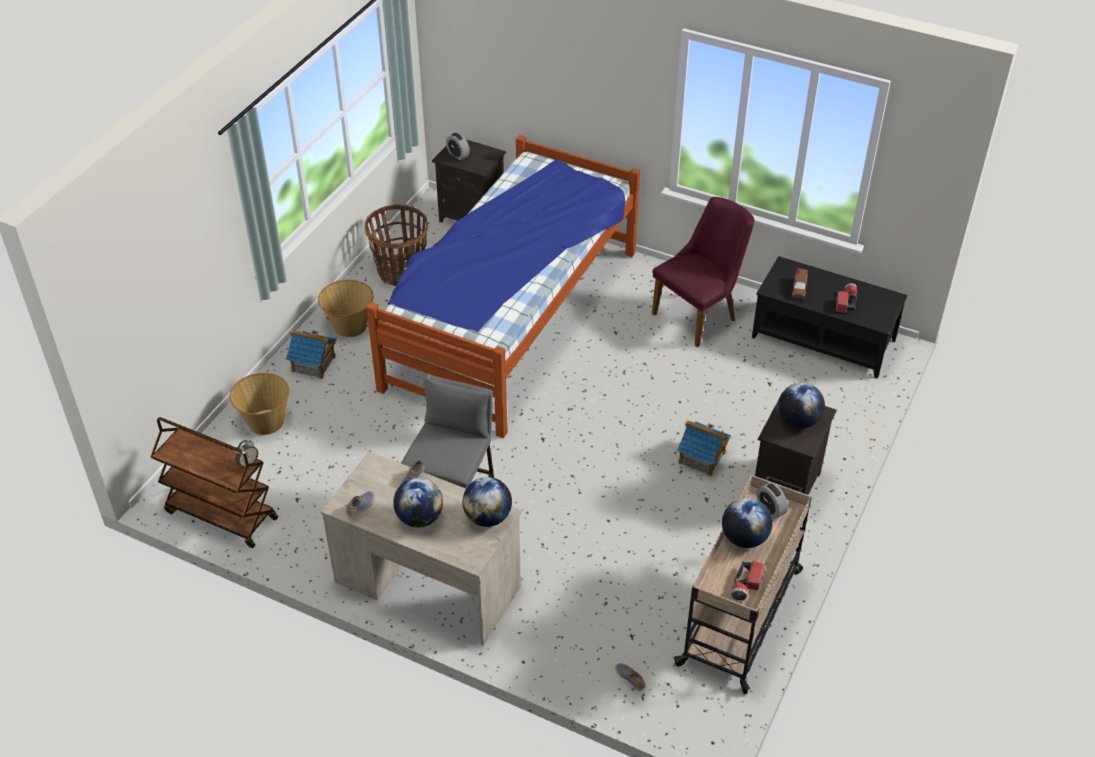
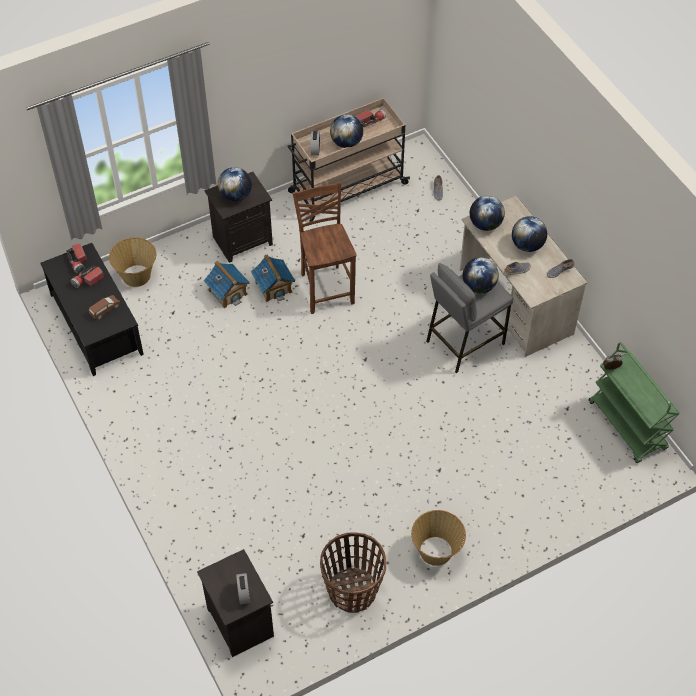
camera: 145 degrees left, 10 degrees up
(220, 515) = (628, 425): brown cart -> green cart
(265, 422) = (557, 490): basket -> basket (136, 276)
(313, 364) = (489, 526): toy house -> toy house (228, 292)
(445, 453) = (479, 286): none -> globe
(511, 318) = (301, 480): bed -> none
(647, 486) = (326, 288): none -> brown chair
(700, 314) = (156, 396): purple chair -> none
(876, 312) = (78, 261): none -> flashlight

